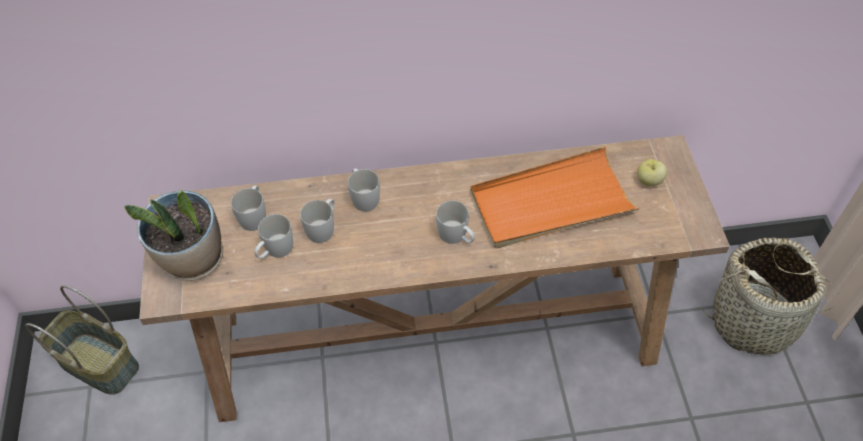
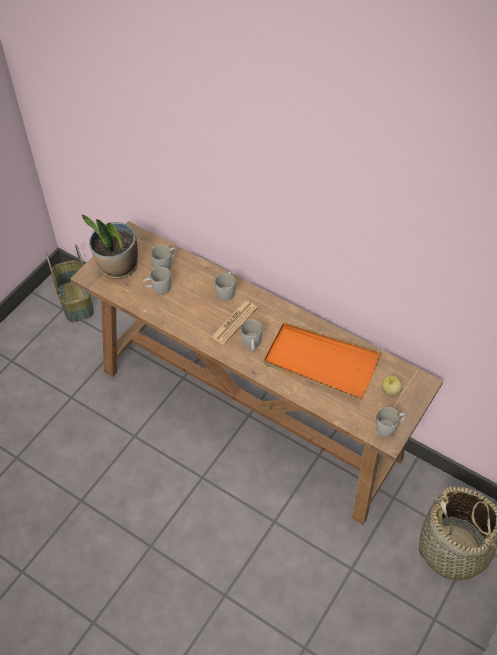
camera: 40 degrees right, 0 degrees up
(323, 228) = (191, 293): white mug -> white mug (389, 427)
(410, 226) = (234, 323): none -> newspaper

